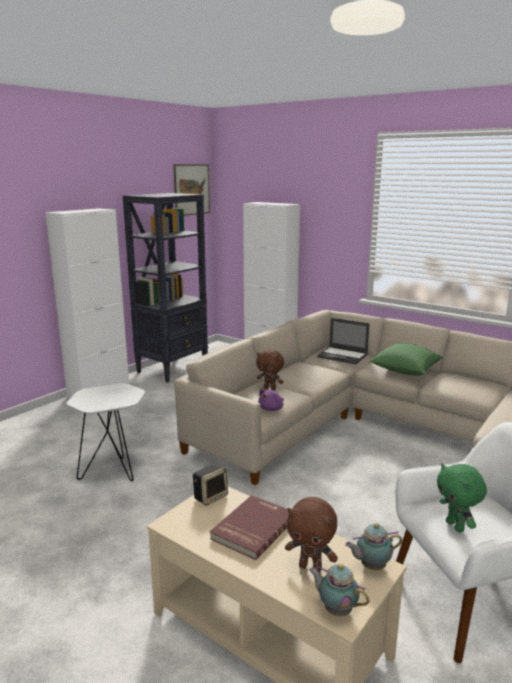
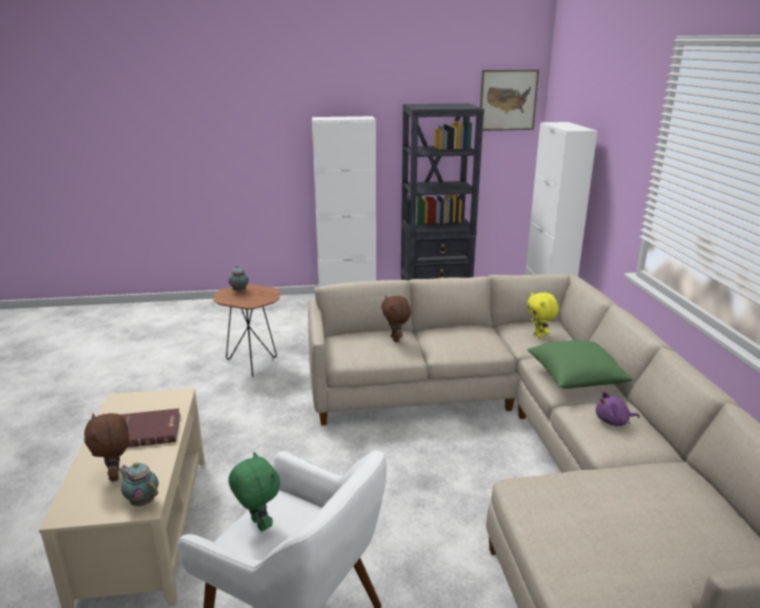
camera: 45 degrees right, 5 degrees up
(113, 472) = (253, 364): white side table -> brown side table
(211, 497) = (169, 397): speaker -> none
(271, 409) = (360, 357): purple plush toy -> purple plush toy (613, 421)
(336, 609) = (71, 507): teapot -> teapot (239, 291)
(343, 356) = (539, 336): laptop -> yellow plush toy
(456, 526) = (257, 524): green plush toy -> green plush toy turned 120 degrees clockwise

